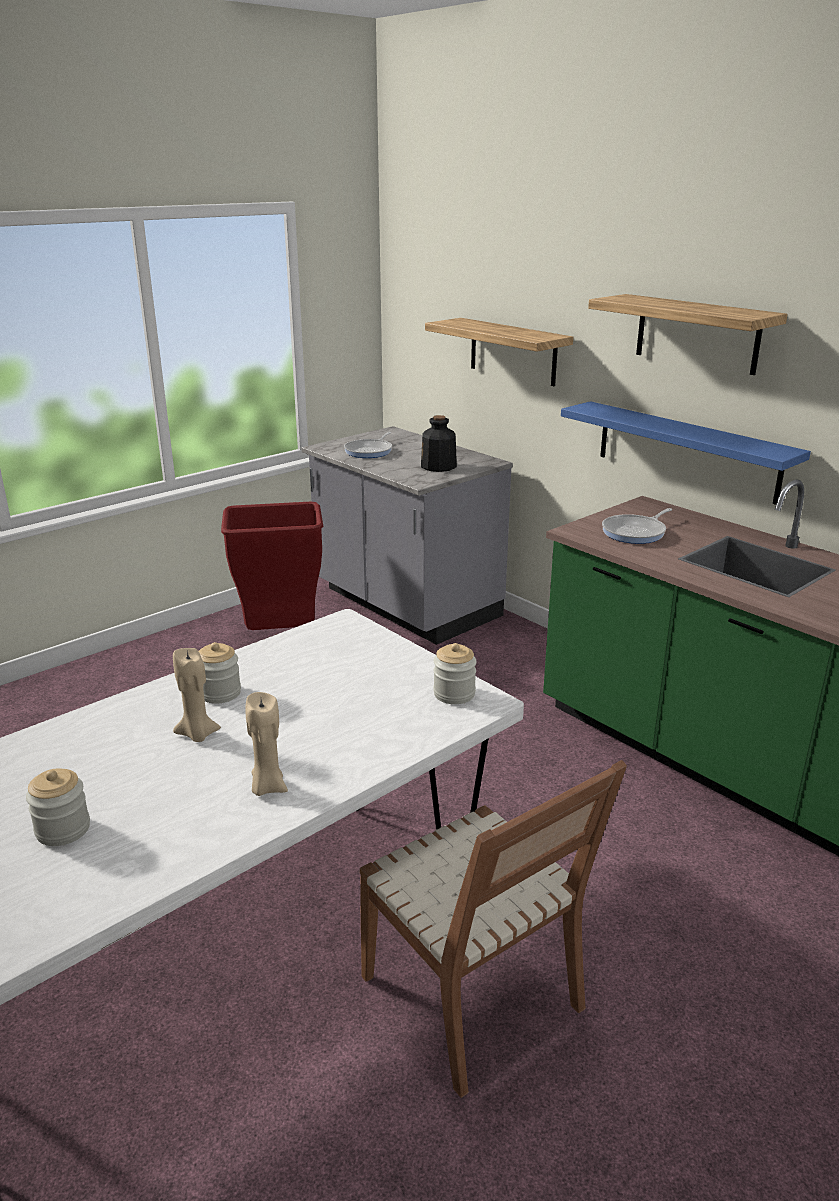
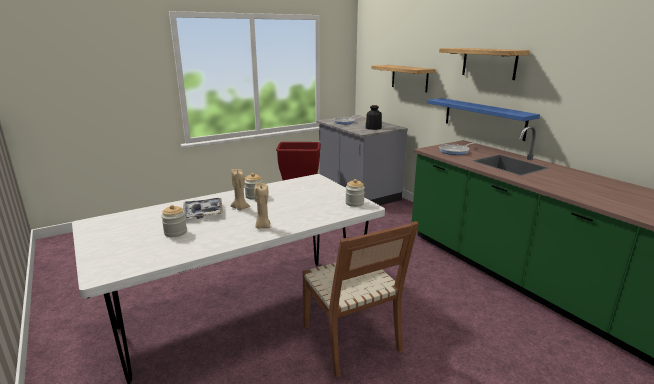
camera: 10 degrees right, 5 degrees down
(112, 757) = (203, 212): none -> tray

